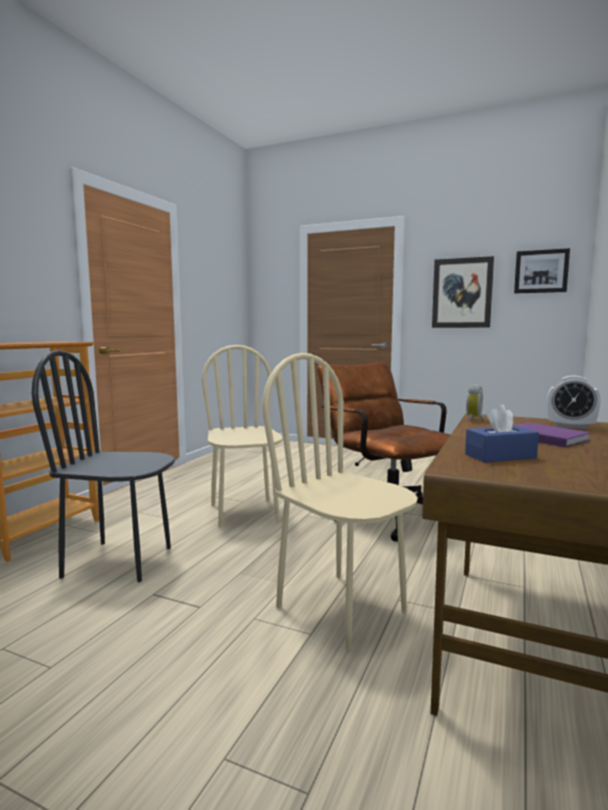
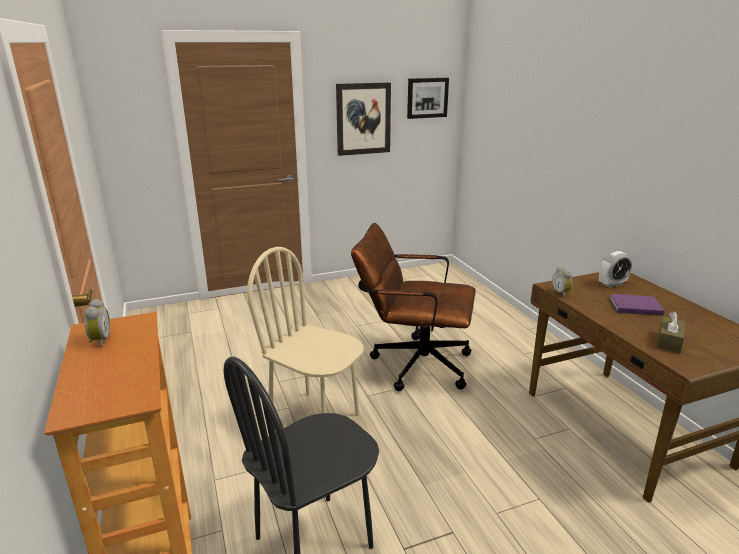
camera: 45 degrees left, 15 degrees up
(43, 342) = (99, 341): none -> alarm clock
(341, 608) = (522, 467): beige chair -> none
(500, 456) = (669, 341): blue tissue box -> brown tissue box

